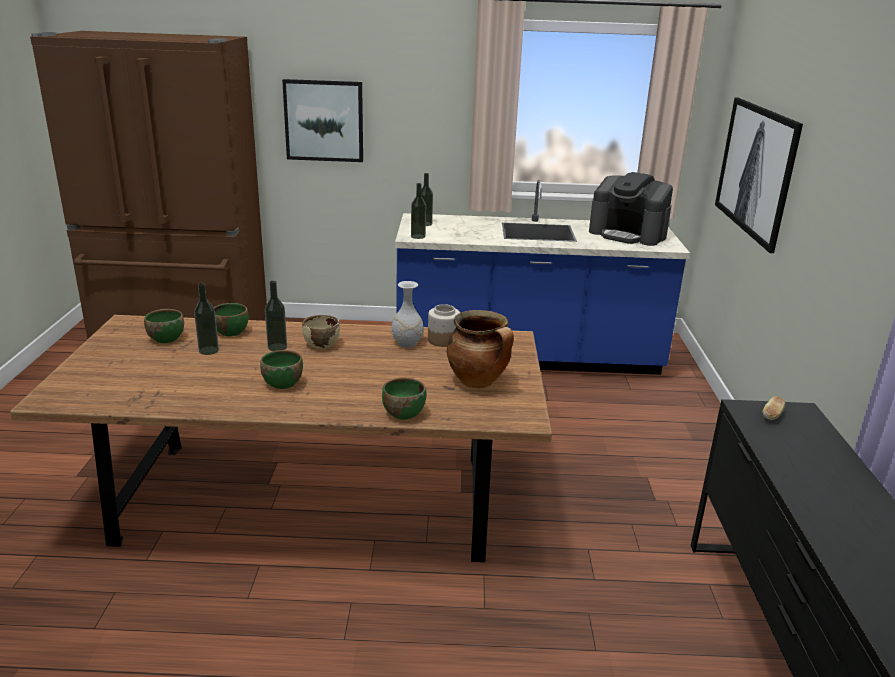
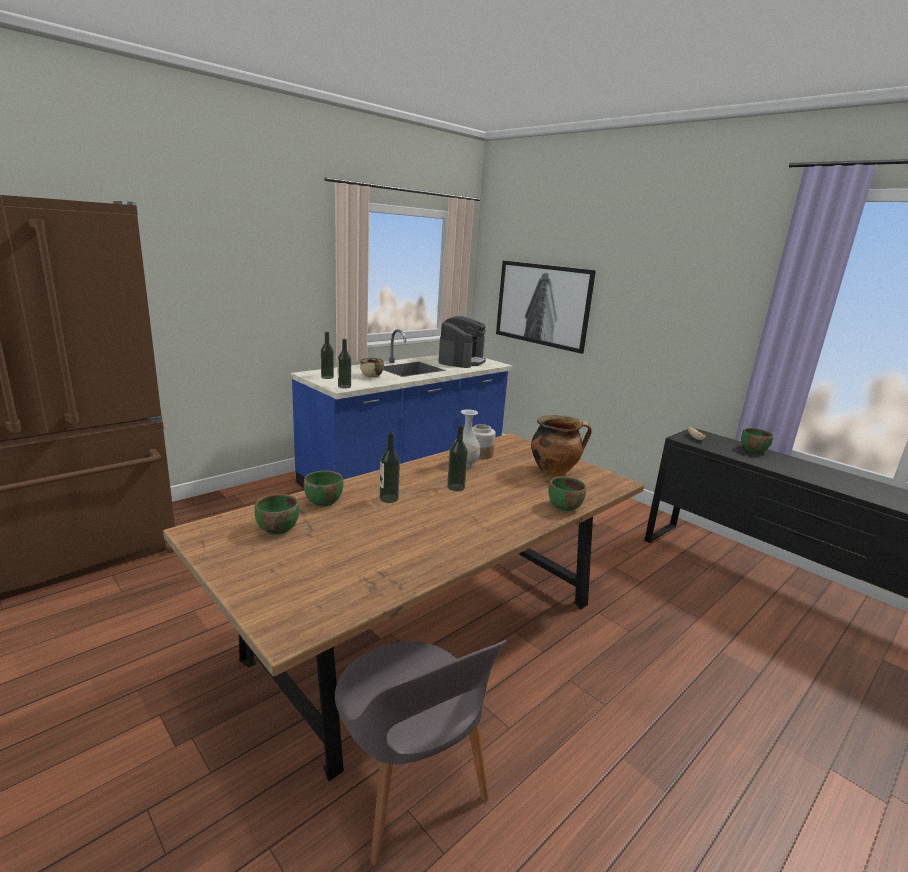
camera: 45 degrees left, 5 degrees down
(138, 578) = (407, 783): none -> grey chair
(208, 350) = (340, 522): bottle -> bottle (455, 487)
(283, 383) = (454, 521): green bowl -> green bowl (753, 450)
(321, 345) = (415, 485): beige bowl -> beige bowl (371, 376)
(324, 120) = (196, 293): picture -> none
(628, 234) = (461, 361): coffee machine -> coffee machine turned 60 degrees counterclockwise

